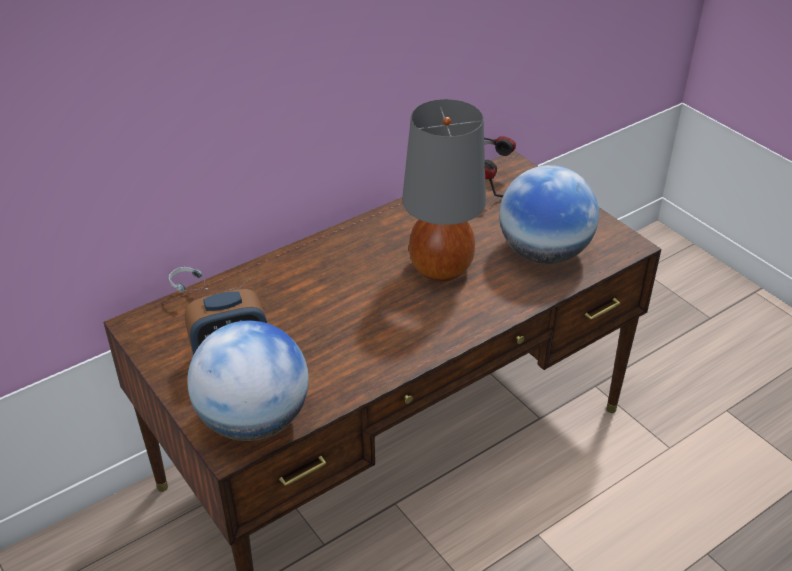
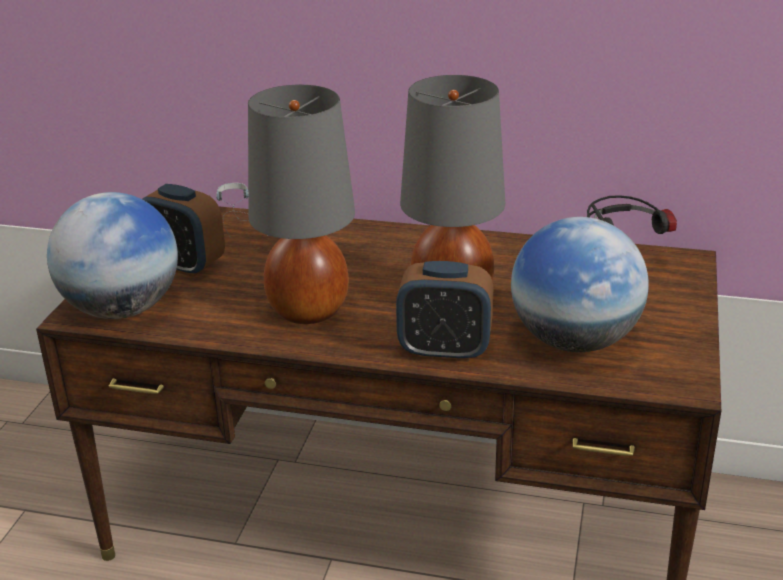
camera: 50 degrees right, 10 degrees down
(376, 334) = (307, 311): none -> grey table lamp
(495, 304) = (444, 350): none -> alarm clock

